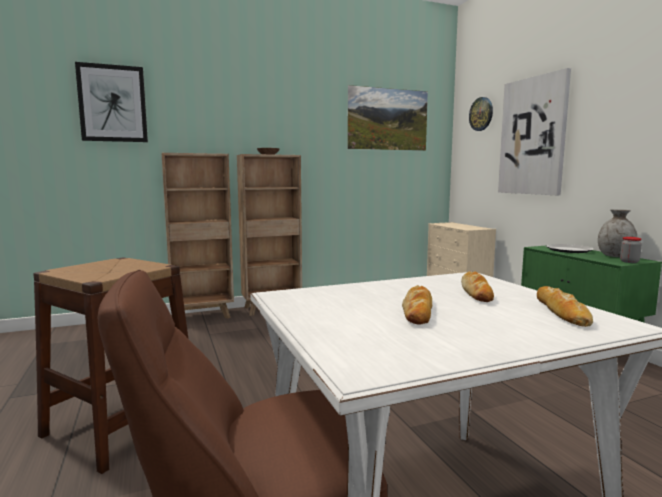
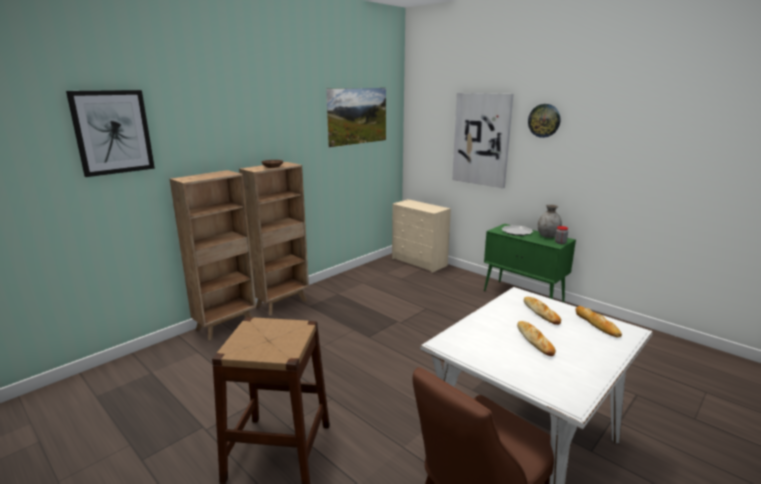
camera: 25 degrees left, 10 degrees up
(481, 114) = (433, 112): wall clock -> wall clock (544, 120)

